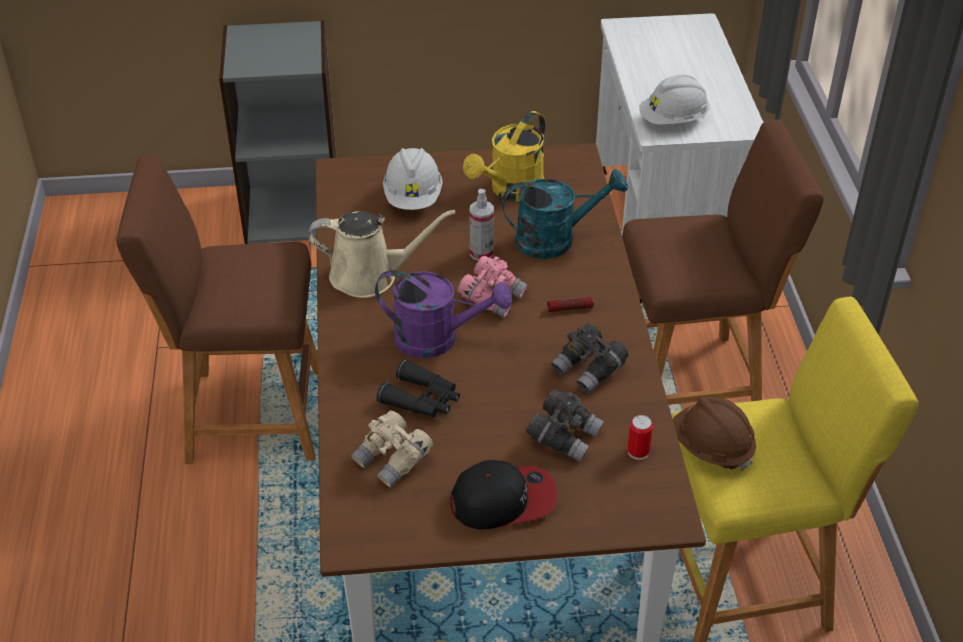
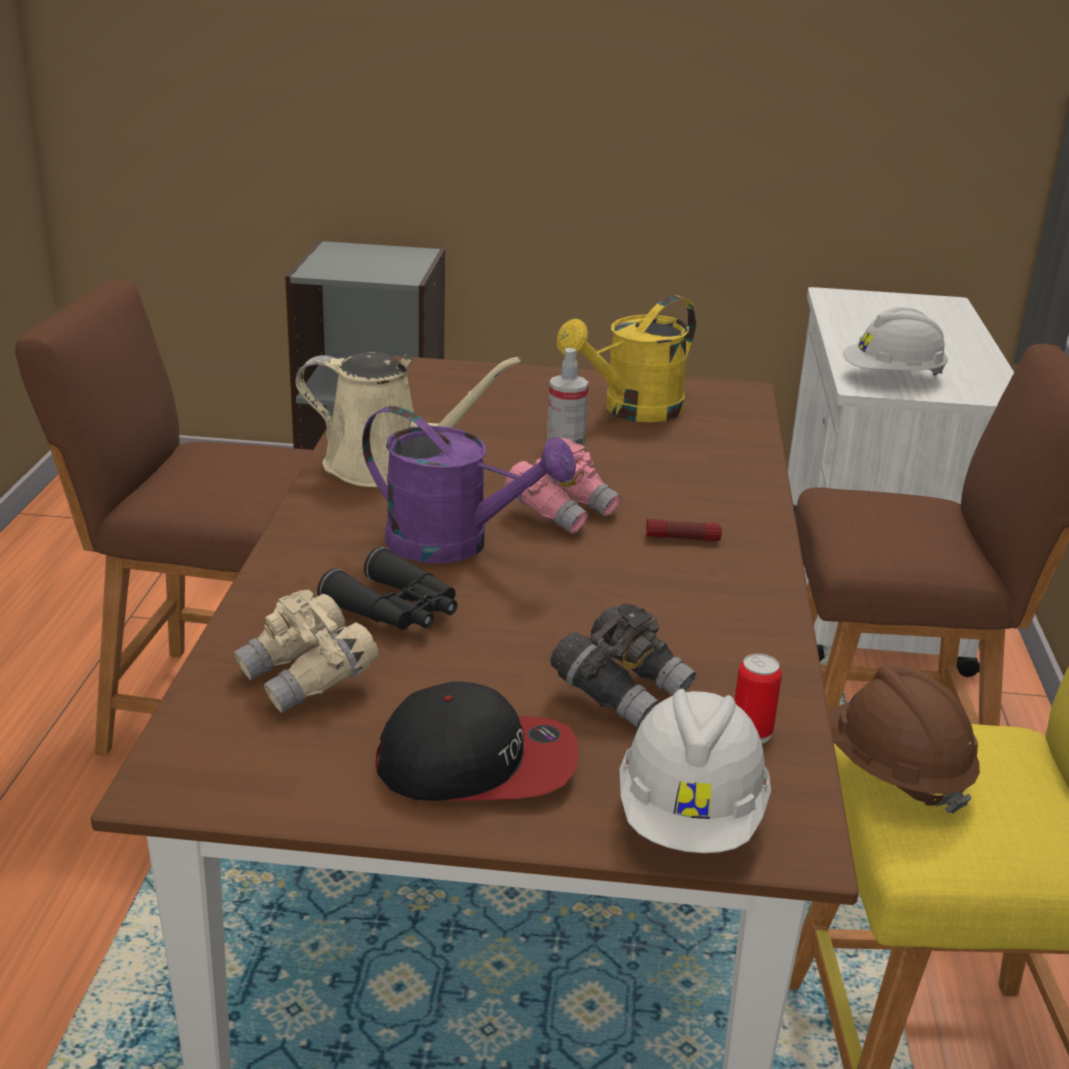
camera: 10 degrees right, 15 degrees down
(413, 197) = (488, 401): white hard hat -> white hard hat (691, 816)
(555, 239) = (683, 464): turquoise watering can -> none
(589, 370) = (692, 613): grey binoculars -> none

